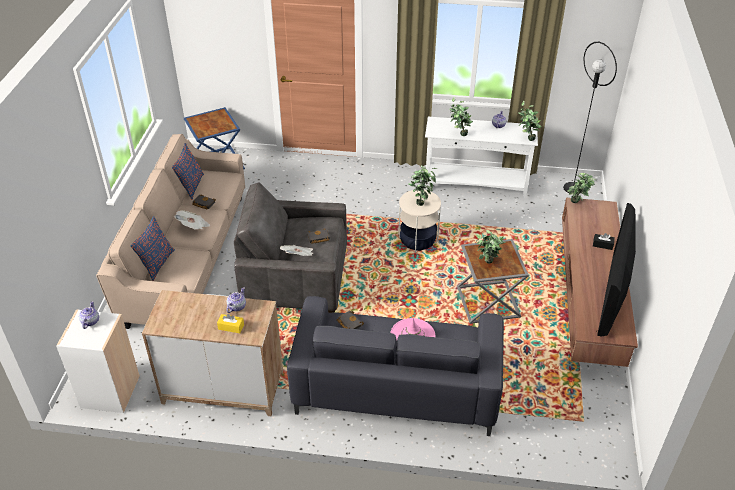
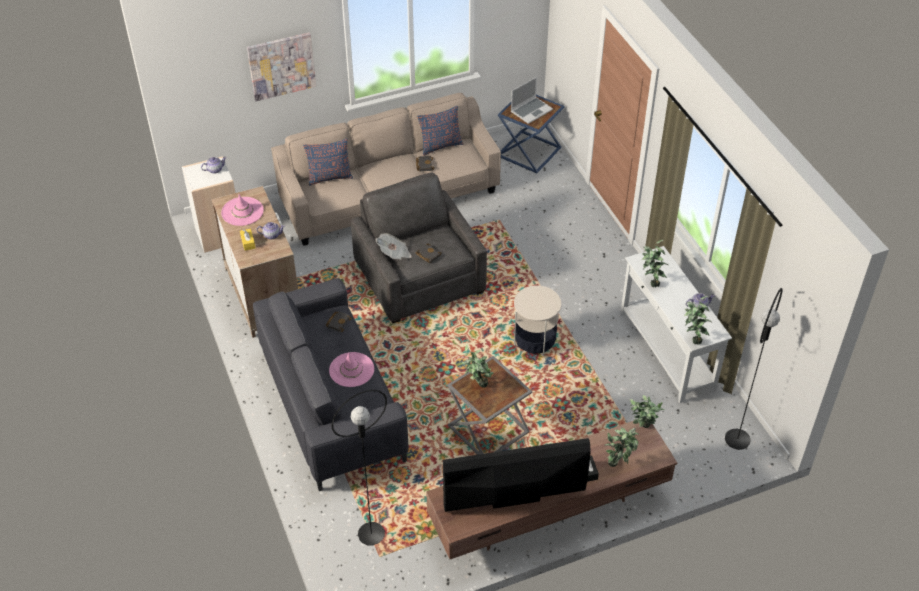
camera: 60 degrees right, 5 degrees up
(65, 185) = (281, 66): none -> picture
(183, 316) = (242, 211): none -> pink hat
(193, 227) = (390, 174): newspaper -> none
(212, 123) = (531, 110): none -> laptop
(421, 201) = (539, 303): potted plant -> potted plant (619, 463)
(556, 417) = (371, 534): none -> black floor lamp

